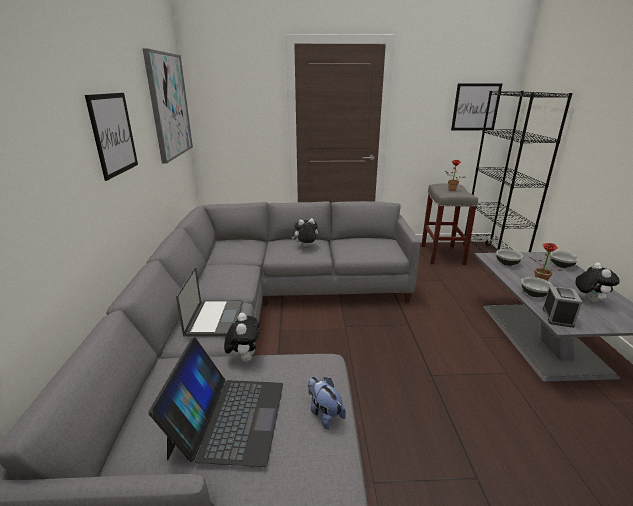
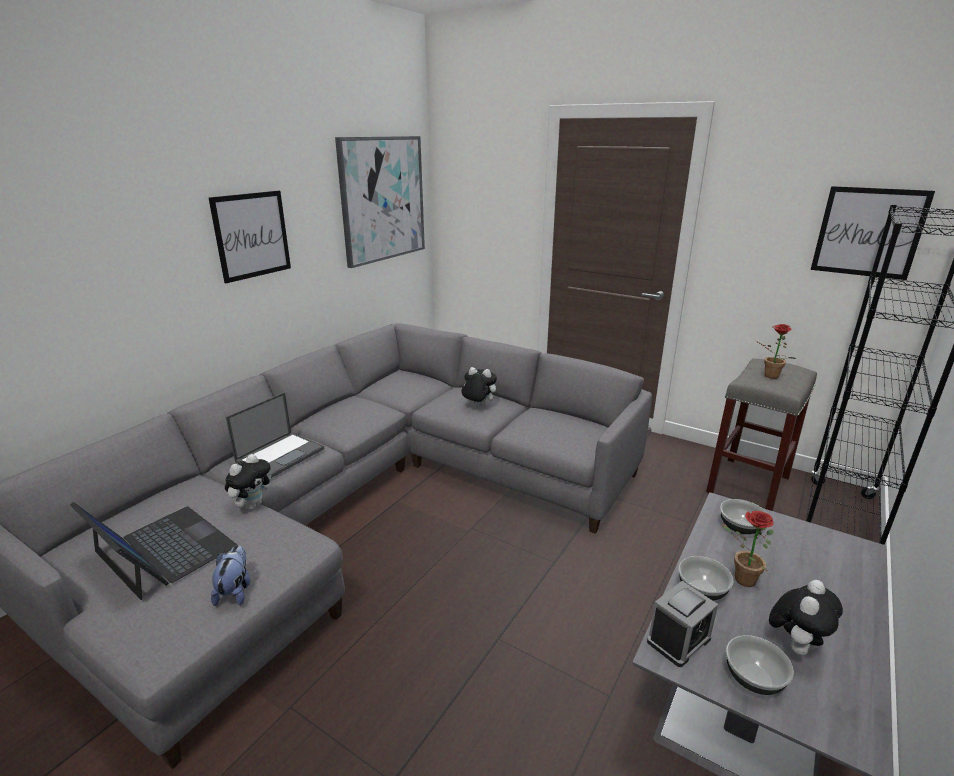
camera: 35 degrees right, 0 degrees up
(228, 418) = (163, 550): laptop -> laptop turned 90 degrees counterclockwise
(562, 265) = (849, 571): bowl -> bowl (754, 679)

